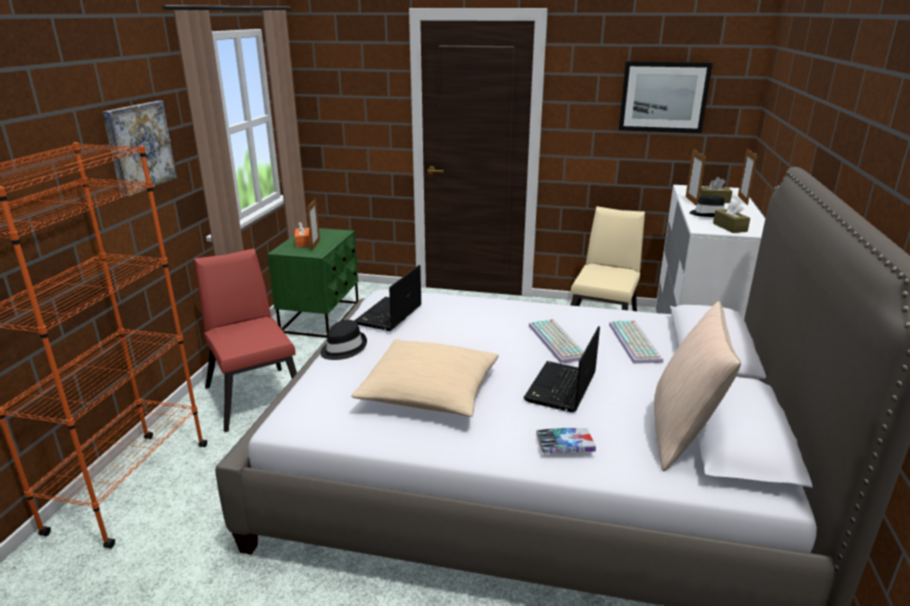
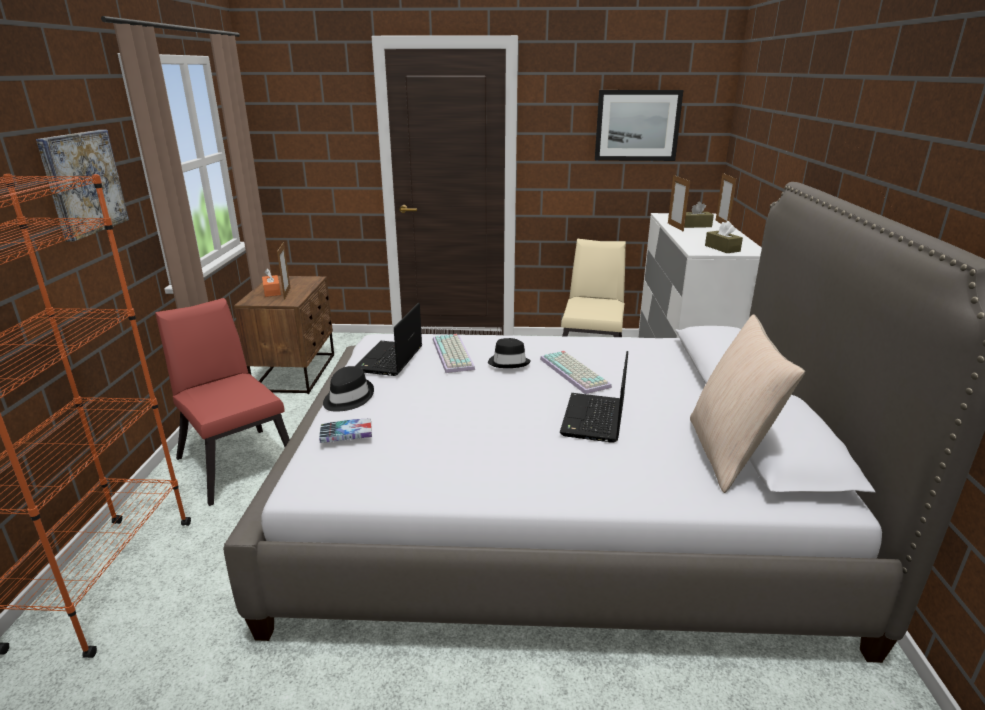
camera: 10 degrees left, 0 degrees up
(321, 318) = (296, 373): green nightstand -> brown nightstand
(429, 392) = (456, 435): beige pillow -> none
(565, 445) = (617, 477): book -> book (346, 435)
(636, 343) = (652, 368): keyboard -> keyboard (454, 354)
(707, 214) = (696, 238): black hat -> black hat (509, 362)

